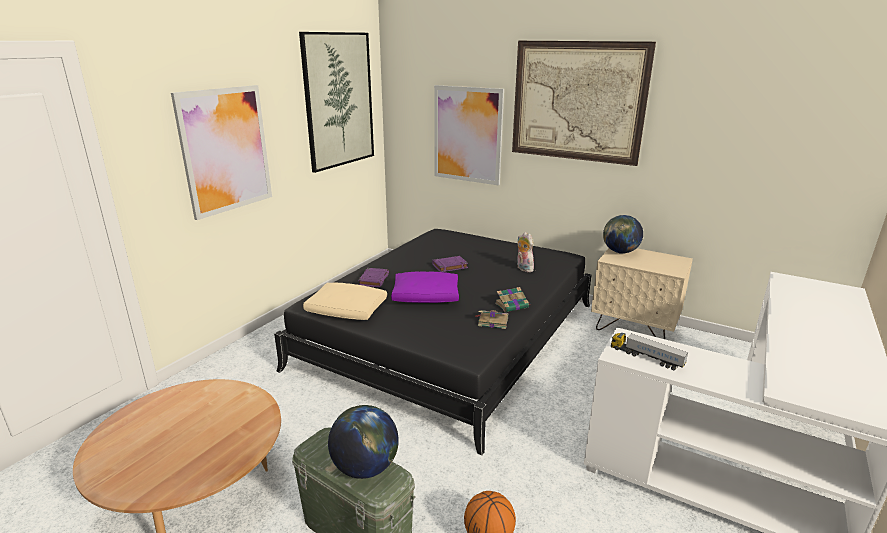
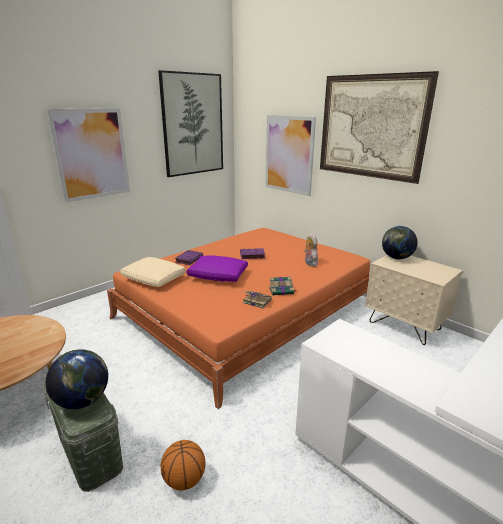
camera: 15 degrees right, 0 degrees up
(450, 335) = (247, 310): black bed -> orange bed
(646, 357) = (346, 349): toy truck -> none

